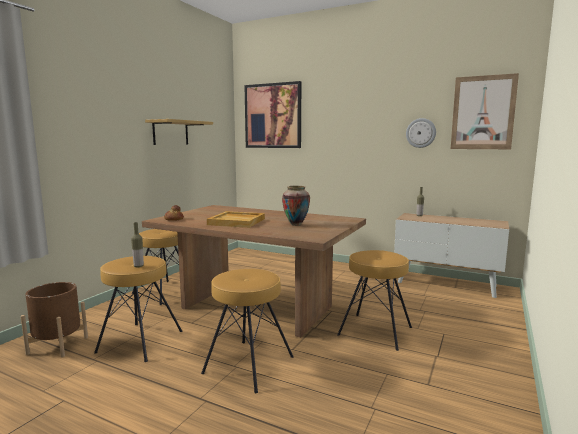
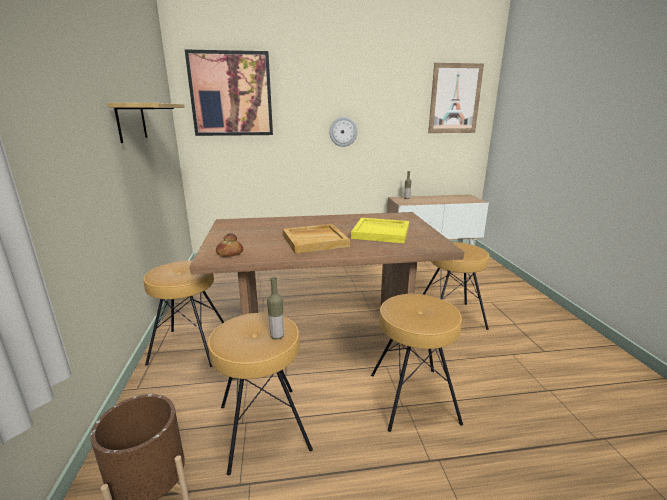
camera: 35 degrees left, 10 degrees up
(296, 225) = (381, 232): vase -> yellow tray
(421, 133) = (402, 117): wall clock -> wall clock (343, 131)

